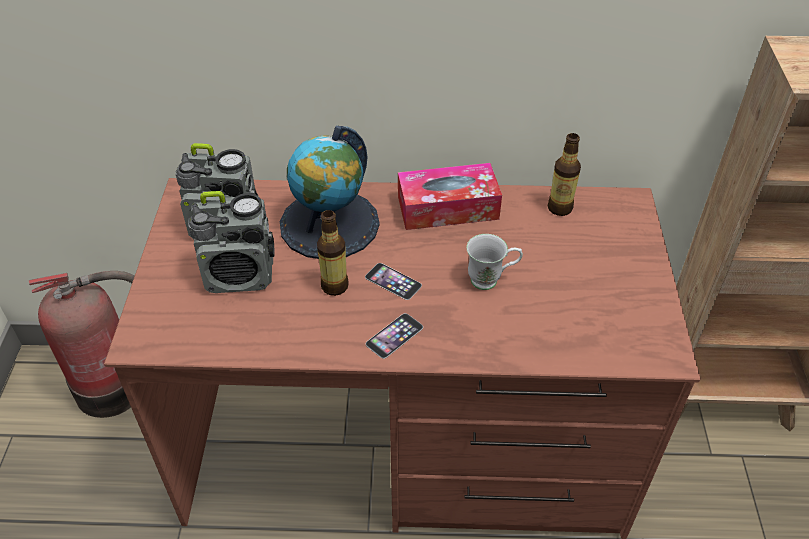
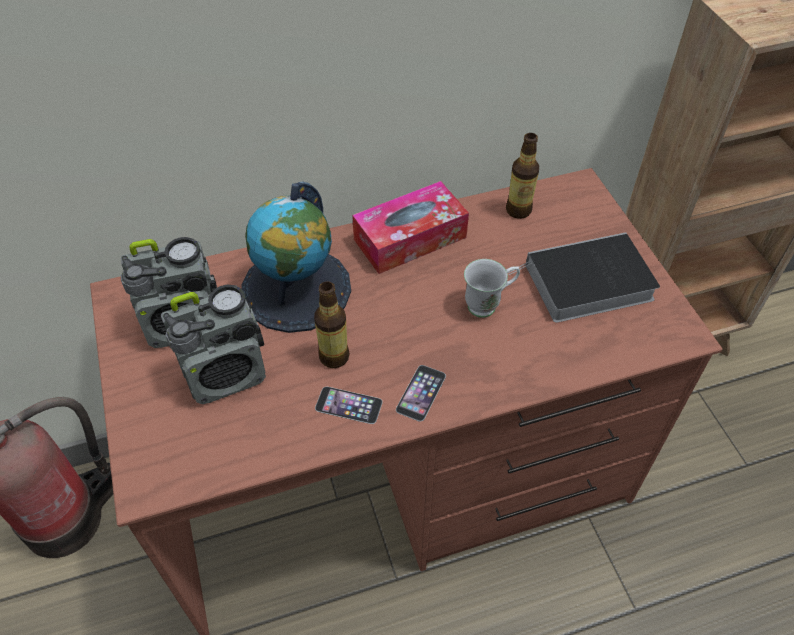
camera: 20 degrees left, 5 degrees up
(393, 281) = (392, 333): phone -> phone (348, 405)
(592, 286) = (585, 284): none -> book

